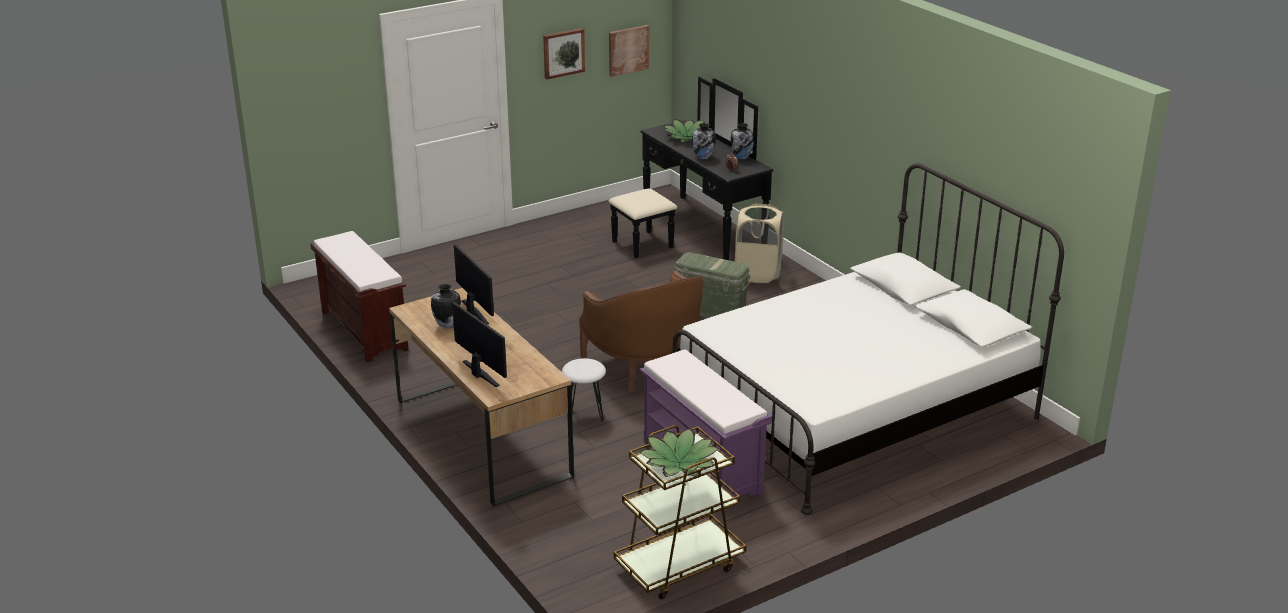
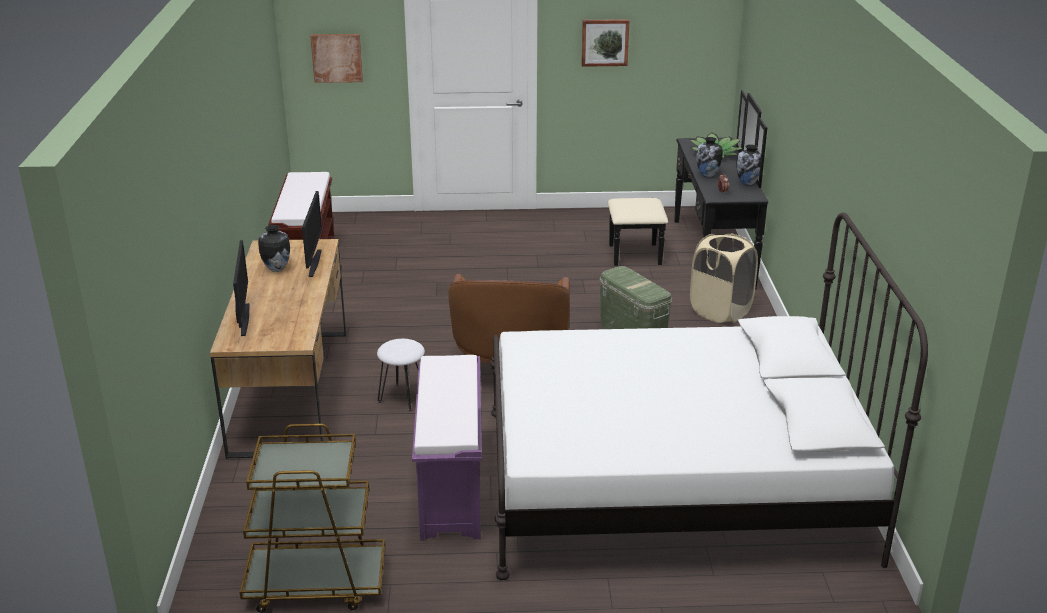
camera: 30 degrees right, 0 degrees up
(628, 50) = (683, 52): picture -> picture (337, 57)
(679, 462) = (297, 466): potted plant -> none

